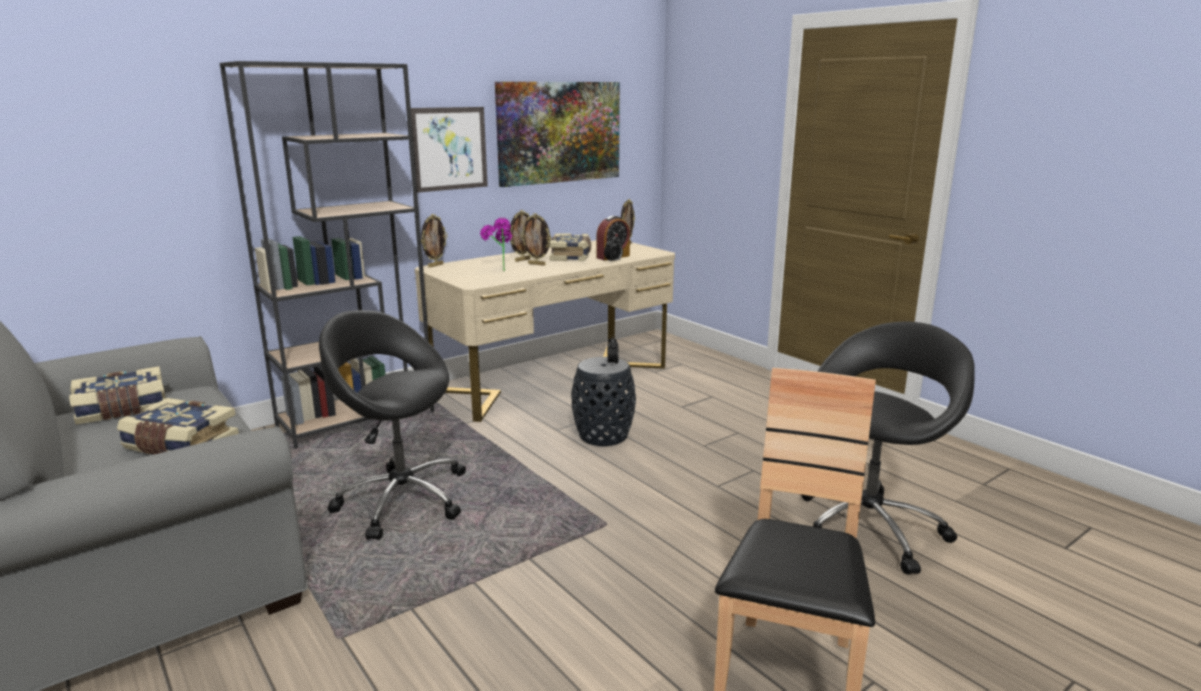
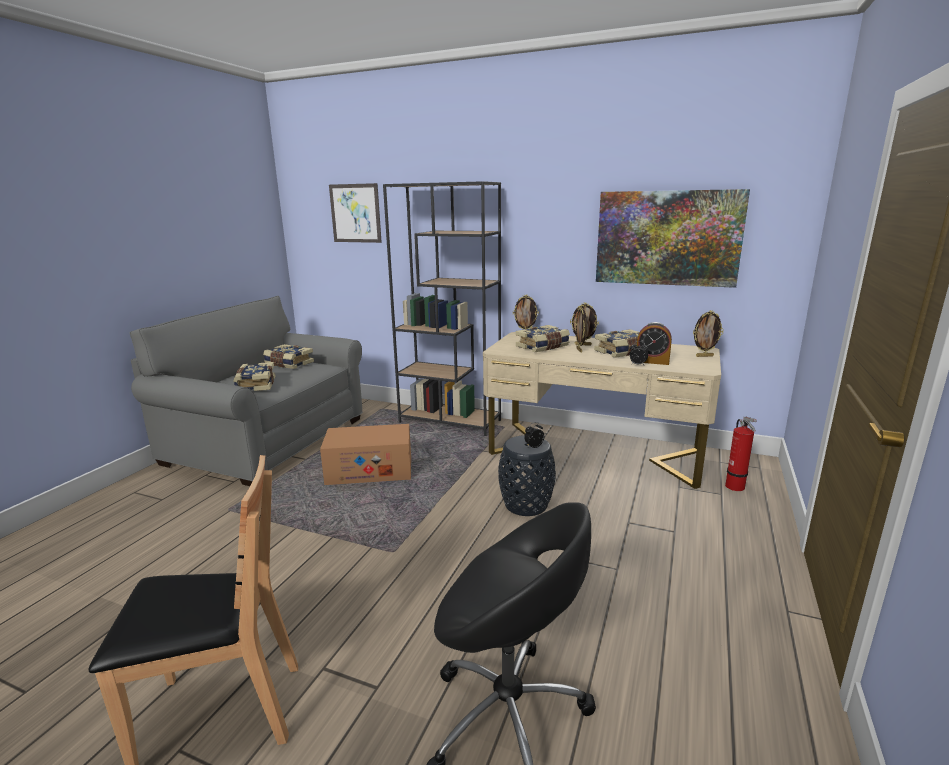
camera: 60 degrees right, 0 degrees up
(401, 500) = (369, 471): black office chair -> cardboard box
(449, 149) = (554, 246): picture -> picture (355, 213)
(499, 270) = (543, 347): potted plant -> book
(680, 356) = (736, 488): none -> fire extinguisher

